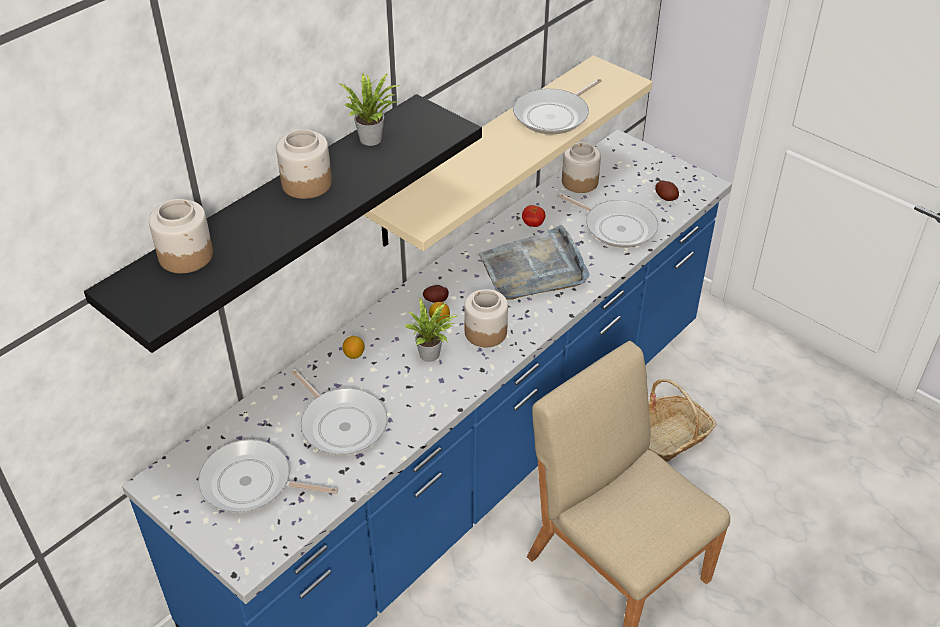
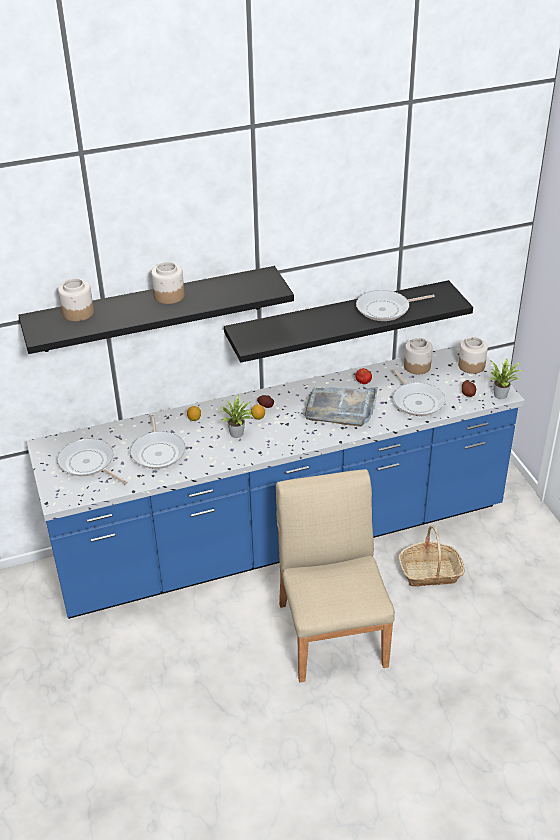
camera: 30 degrees right, 5 degrees down
(373, 138) = (226, 282): potted plant -> potted plant (502, 395)
(485, 332) = (279, 433): jar -> jar (471, 365)
(486, 149) = (339, 320): beige shelf -> black shelf

